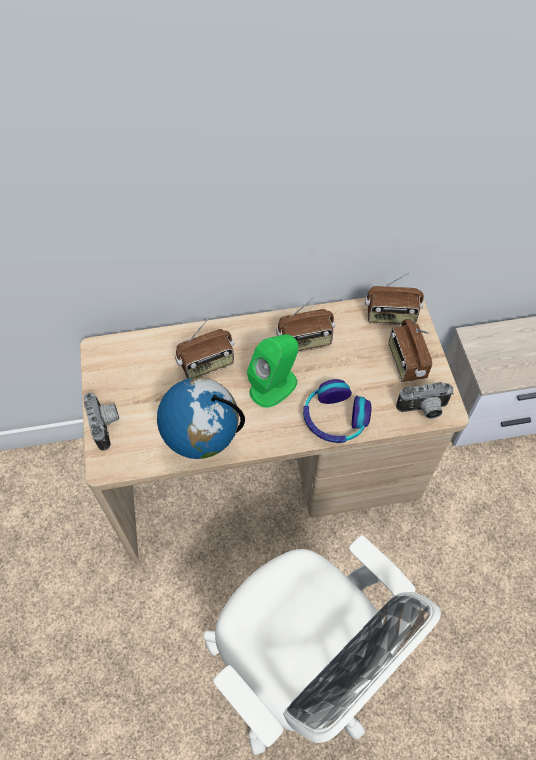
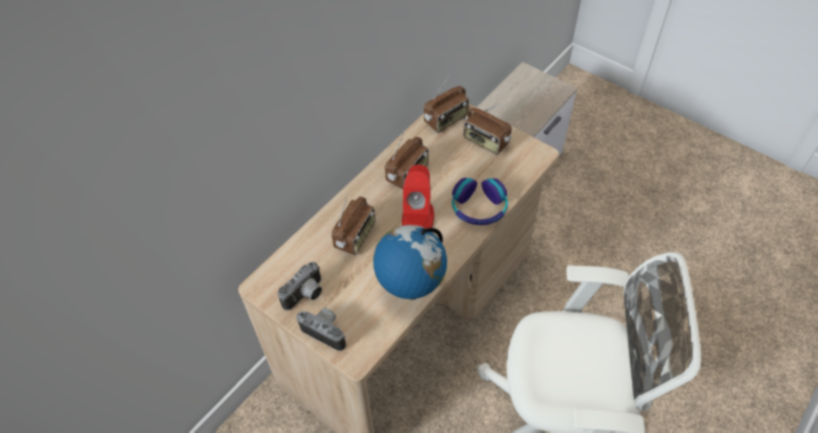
camera: 40 degrees left, 5 degrees down
(274, 386) = (418, 217): green speaker -> red speaker
(423, 410) = (526, 163): camera -> camera (306, 296)

